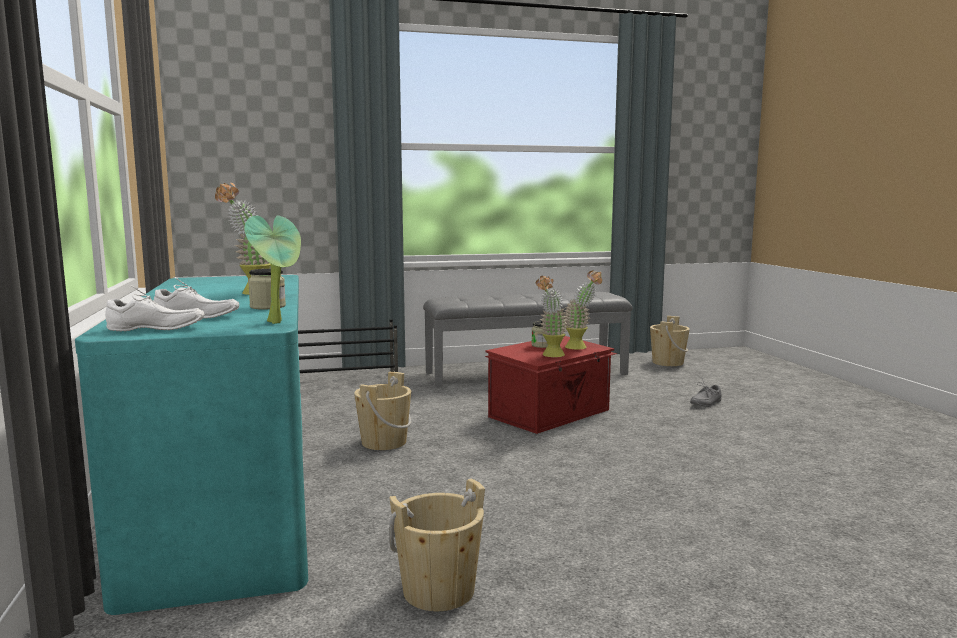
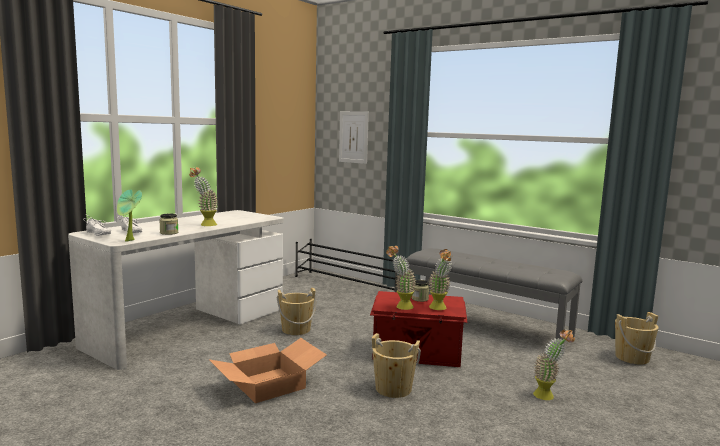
camera: 50 degrees right, 0 degrees up
(229, 498) = (189, 326): turquoise desk -> white desk
(255, 152) = (353, 137): none -> picture
(439, 590) = (138, 396): beige bucket -> beige bucket (393, 389)
(525, 496) = (269, 384): none -> cardboard box
(704, 403) = (549, 396): grey shoe -> potted plant

